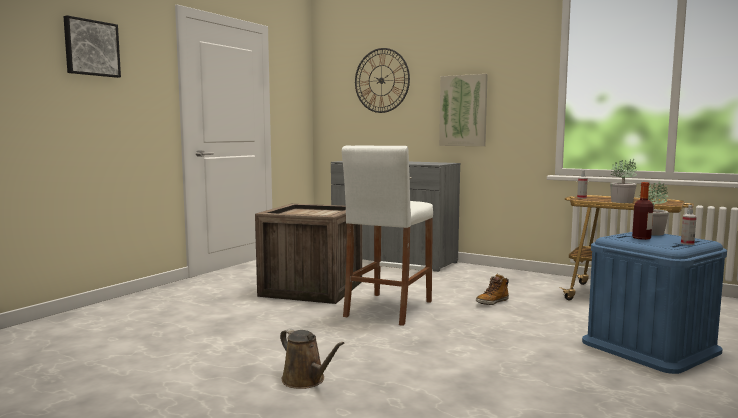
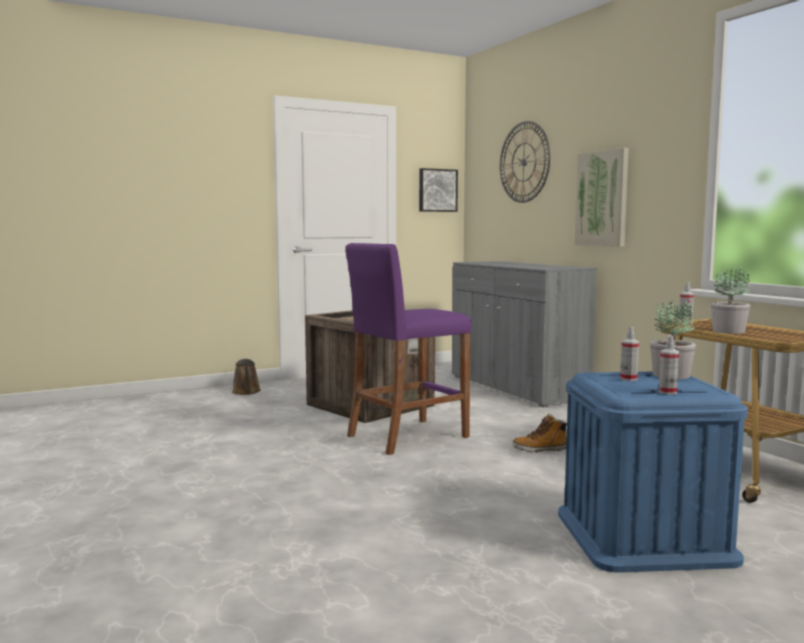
camera: 30 degrees right, 0 degrees up
(91, 48) = (176, 147): picture -> picture (437, 190)
(306, 380) = (210, 483): brown watering can -> brown watering can (246, 392)
(388, 309) = (407, 436): white stool -> purple stool
(641, 238) = (628, 379): bottle -> spray bottle

